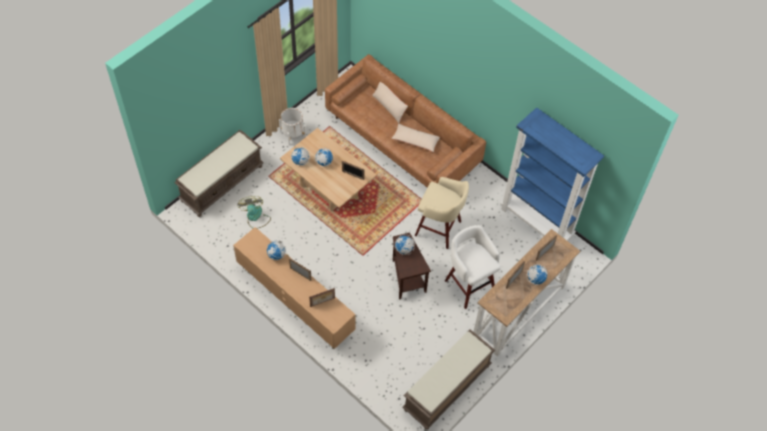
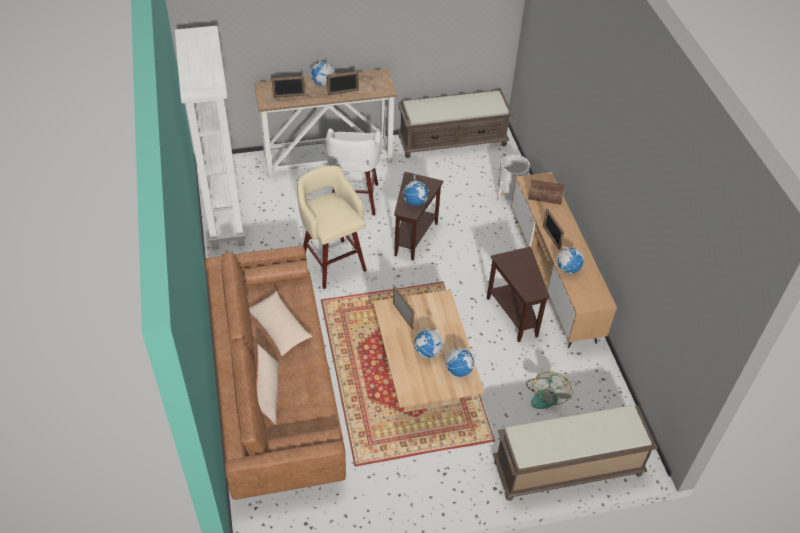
camera: 145 degrees left, 10 degrees down
(293, 134) = (417, 484): white planter -> white planter (510, 193)
(304, 259) = (514, 313): none -> brown side table
(537, 223) = (223, 213): blue bookcase -> white bookcase

